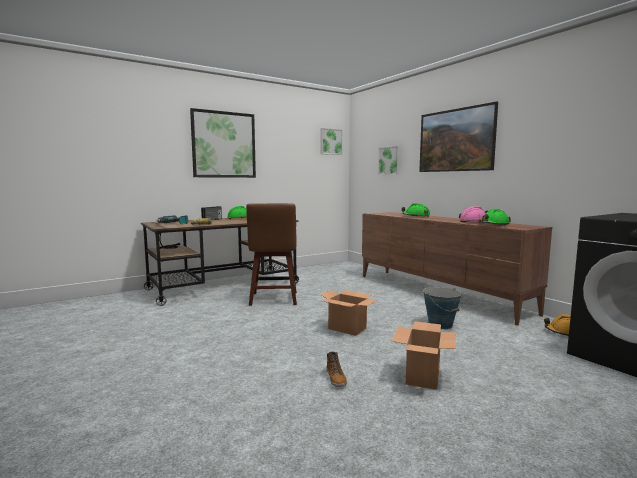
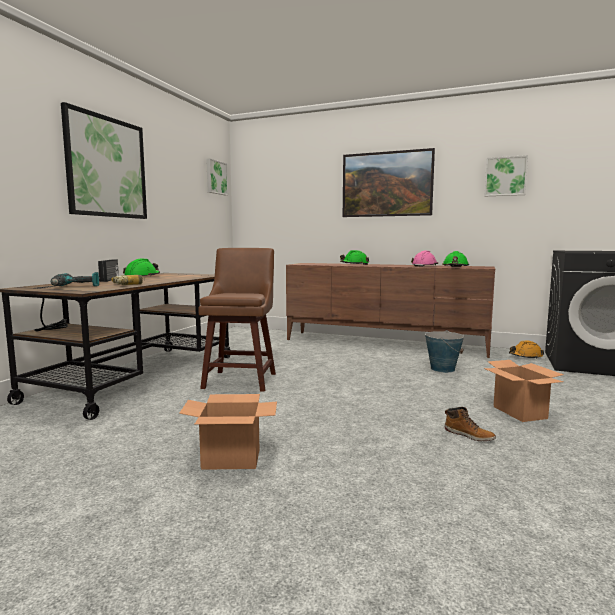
camera: 35 degrees left, 0 degrees up
(273, 299) = (241, 379): brown chair -> brown chair turned 135 degrees counterclockwise
(347, 328) = (381, 390): cardboard box -> cardboard box (232, 459)
(390, 161) = (298, 204): picture -> picture (505, 176)

